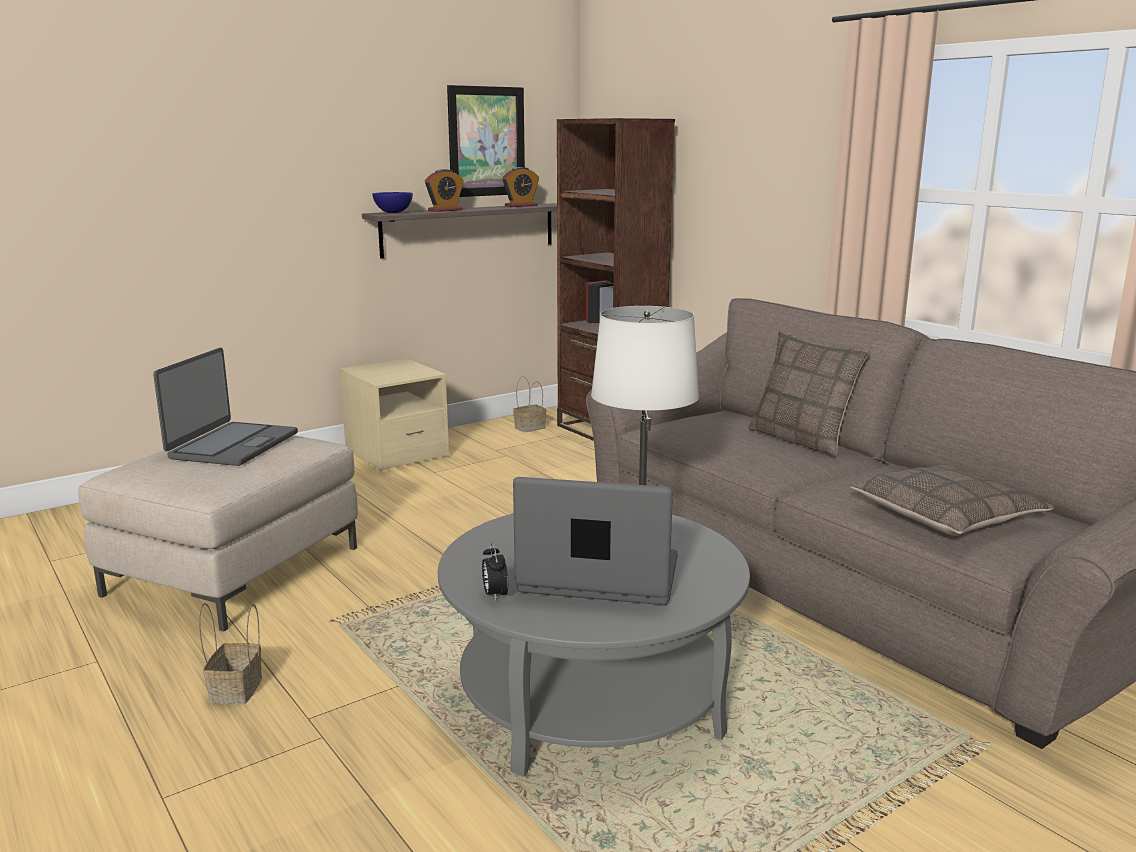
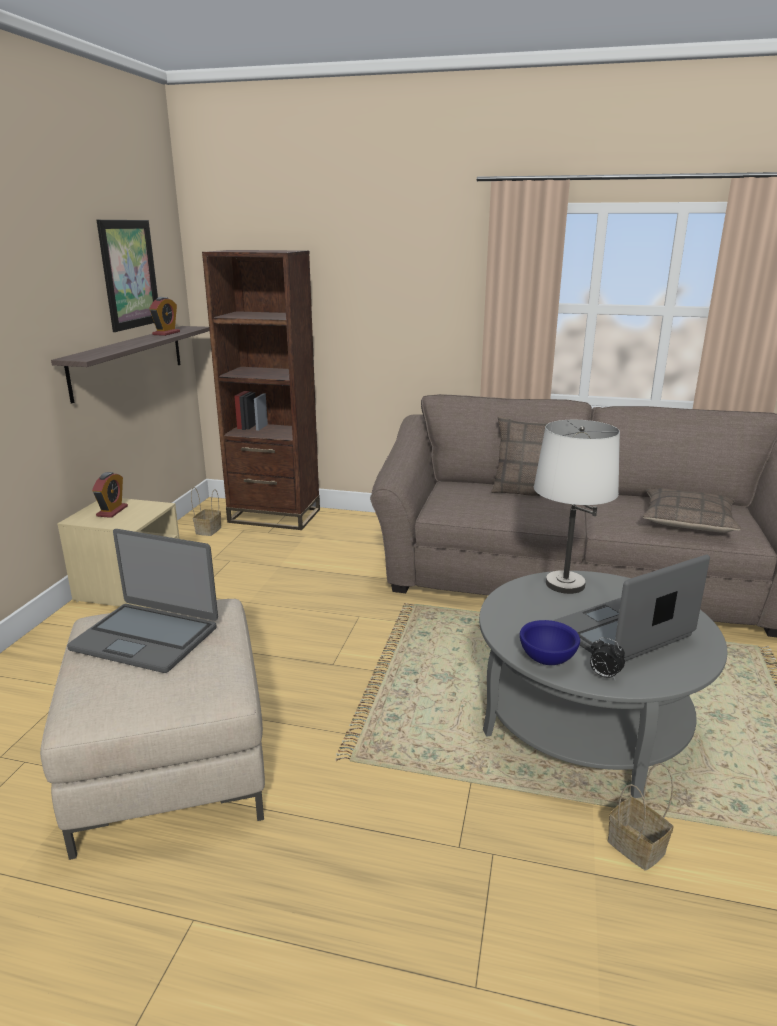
camera: 40 degrees left, 5 degrees up
(232, 445) = (146, 637): laptop -> laptop turned 135 degrees clockwise
(236, 691) = (369, 862): basket -> basket (638, 847)
(393, 212) = (84, 355): blue bowl -> blue bowl (546, 659)
(445, 210) = (122, 346): alarm clock -> alarm clock (112, 511)

